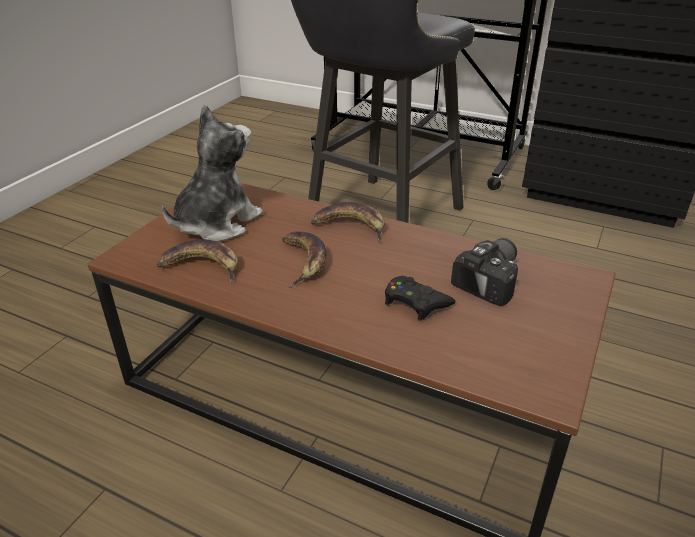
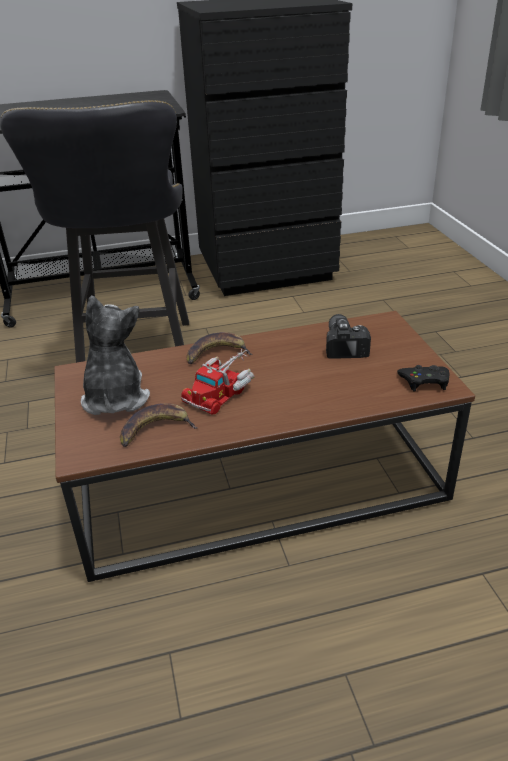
camera: 40 degrees left, 0 degrees up
(304, 261) = (221, 390): banana -> toy truck
(415, 302) = (323, 378): black game controller -> black game controller (424, 381)

